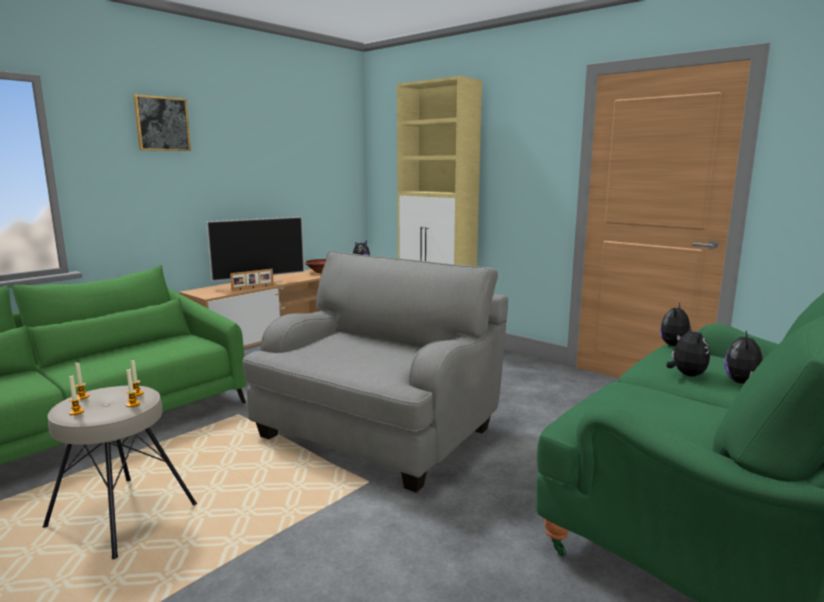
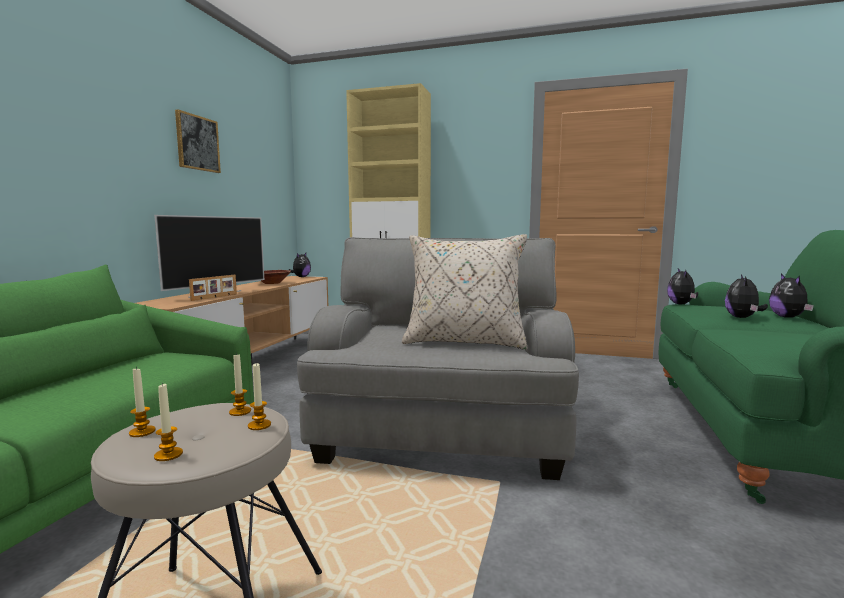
camera: 25 degrees left, 5 degrees down
(162, 124) = (91, 84): picture -> picture (197, 143)
(369, 361) = (464, 342): none -> beige pillow
(686, 375) = (742, 318): plush toy -> plush toy turned 135 degrees counterclockwise

